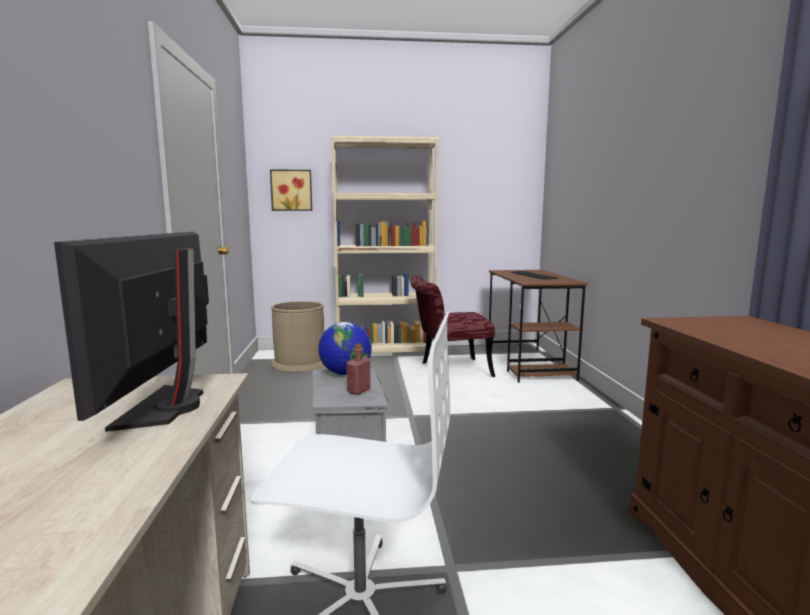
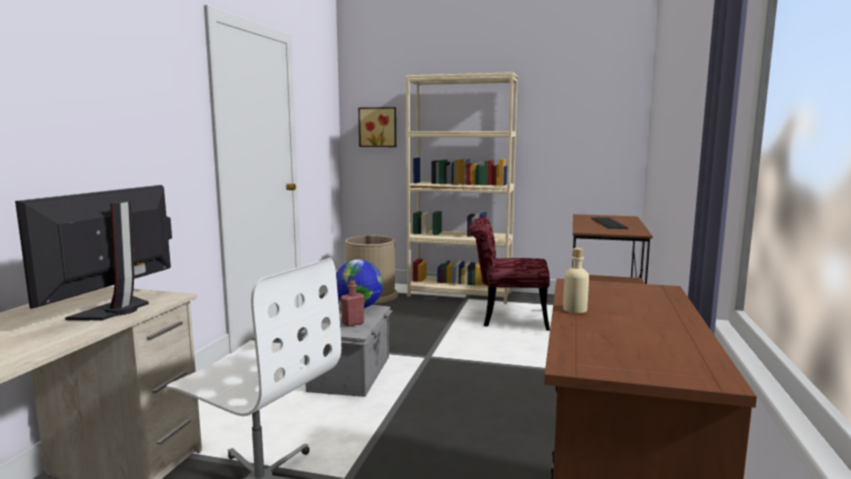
camera: 20 degrees right, 0 degrees up
(735, 343) = (575, 309): none -> beige bottle

